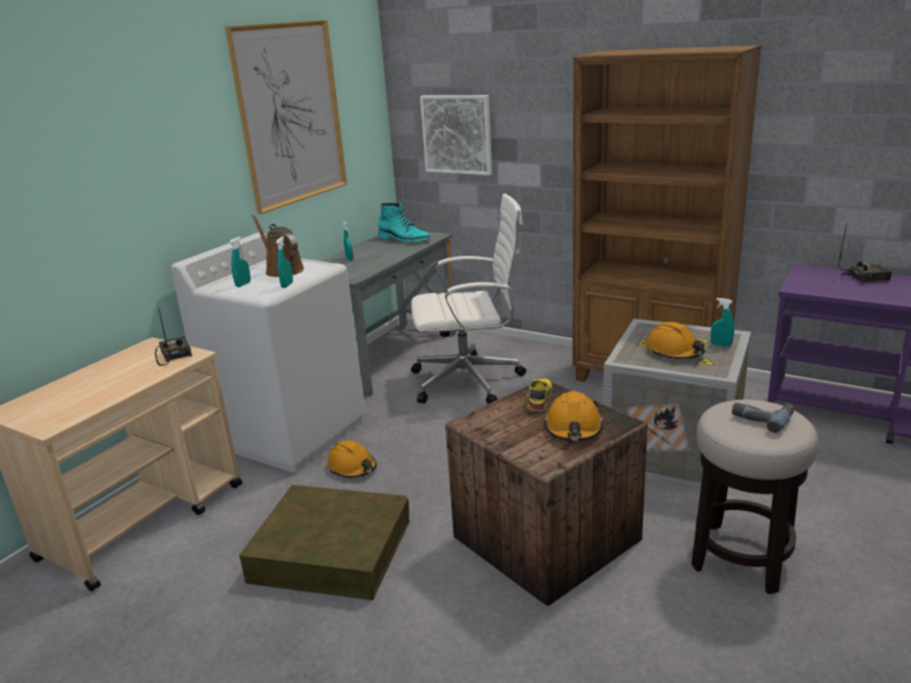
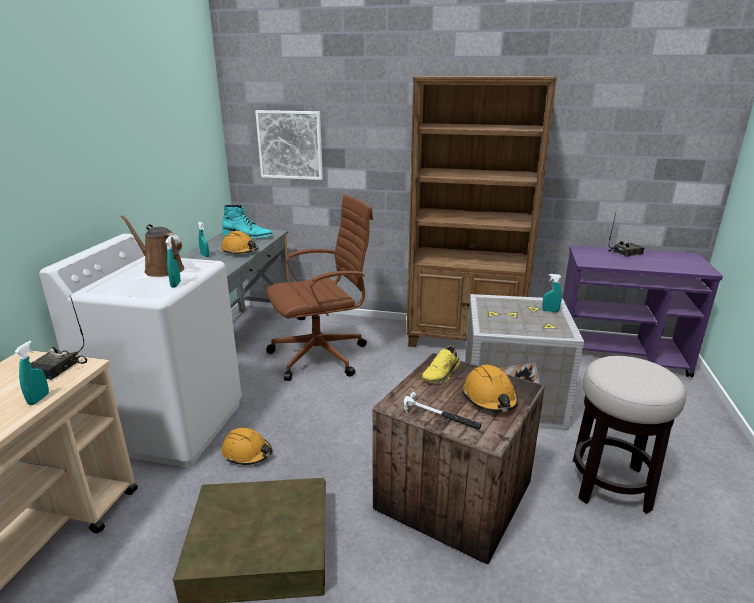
camera: 20 degrees left, 0 degrees up
(173, 355) = (59, 369): radio -> radio turned 120 degrees counterclockwise
(243, 284) = (125, 286): turquoise spray bottle -> turquoise spray bottle (39, 399)
(291, 114) = (146, 119): picture -> none
(470, 381) = (322, 356): white office chair -> brown office chair
(508, 438) = (440, 416): none -> hammer
(538, 400) = (442, 374): yellow shoe -> yellow shoe turned 135 degrees counterclockwise
(674, 352) = (520, 320): orange hard hat -> orange hard hat (240, 251)
(762, 417) = (637, 371): power drill -> none

